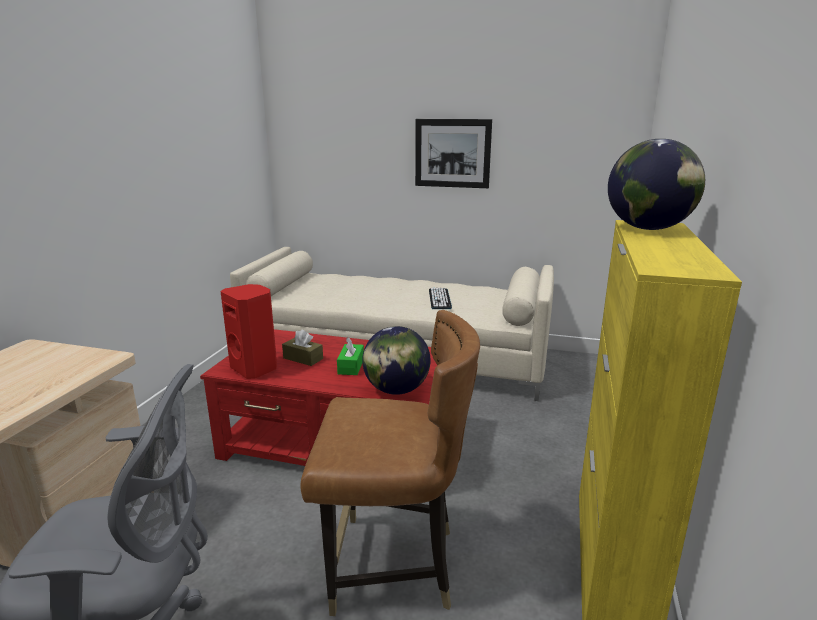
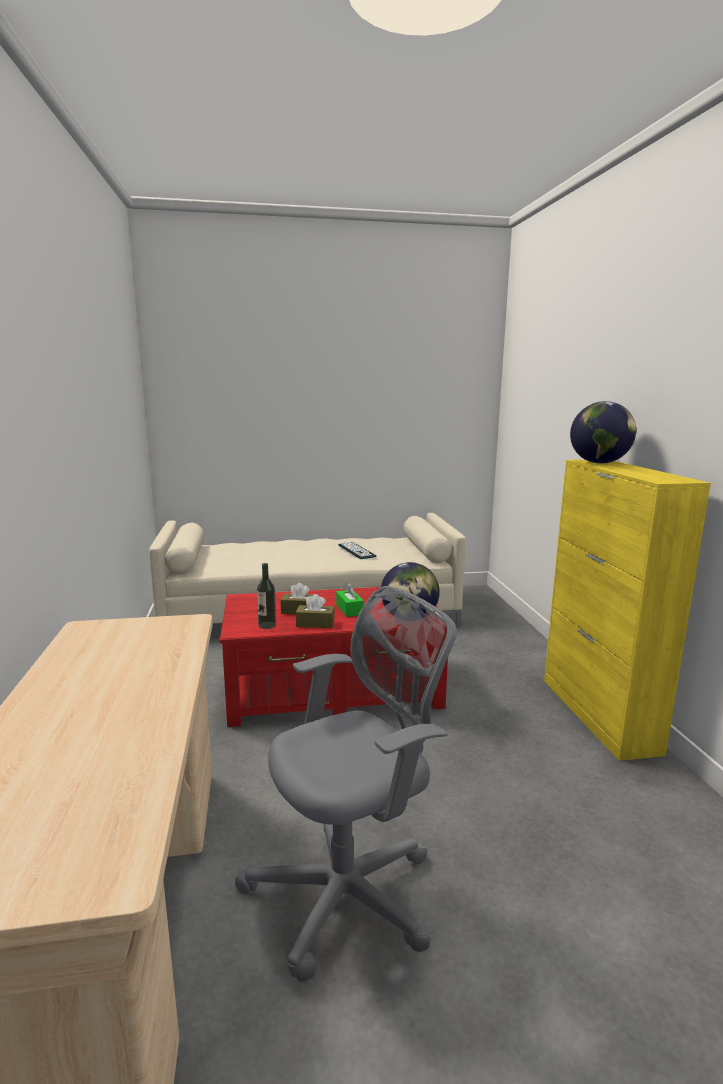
camera: 25 degrees left, 5 degrees down
(255, 368) = (267, 625): red speaker -> bottle
(299, 376) = (315, 623): none -> brown tissue box
(393, 565) = (461, 757): brown chair -> none
(452, 153) = (342, 419): picture -> none

